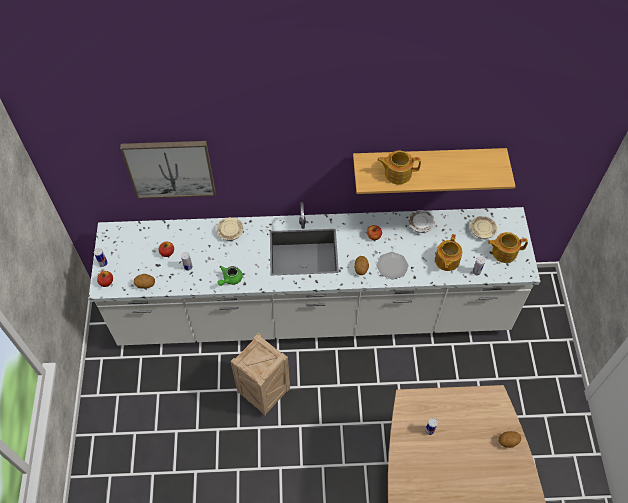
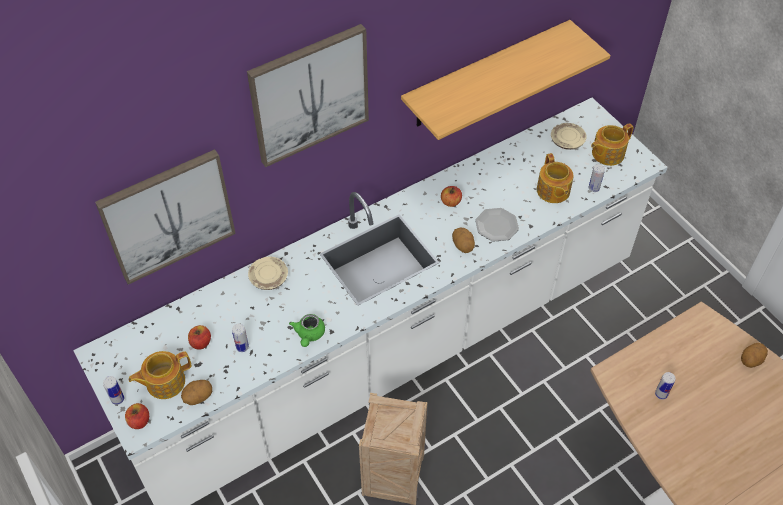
camera: 30 degrees left, 5 degrees down
(279, 130) = (309, 94): none -> picture
(397, 173) = (470, 96): teapot -> teapot (164, 382)
(420, 224) = (495, 165): white plate -> none

